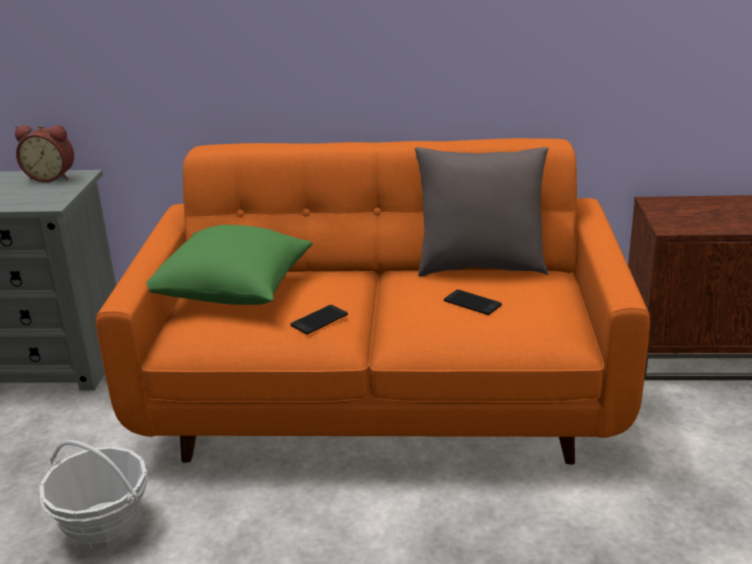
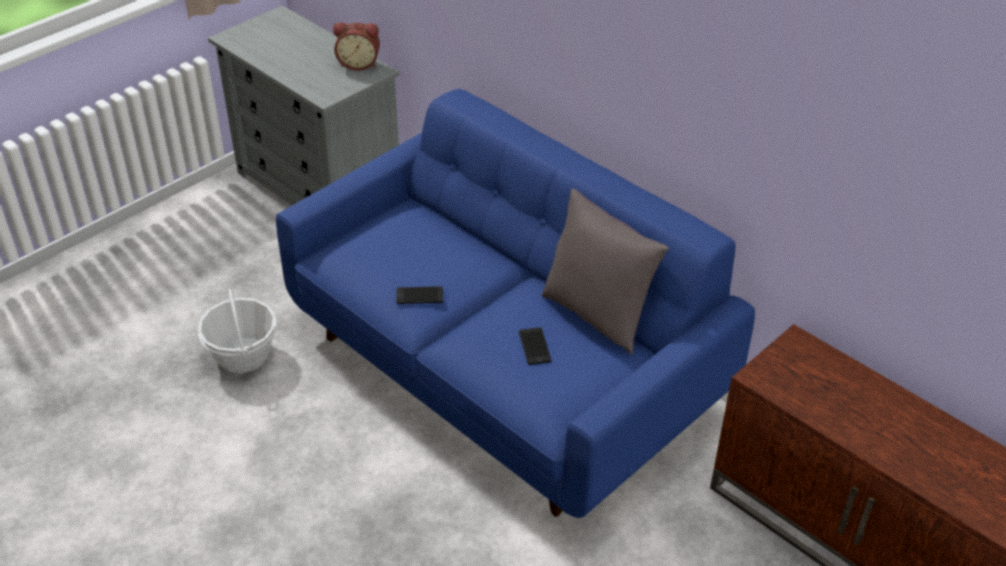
camera: 40 degrees right, 15 degrees up
(51, 177) = (359, 64): alarm clock -> alarm clock turned 45 degrees counterclockwise
(232, 291) = (404, 233): green pillow -> none
(382, 396) = (504, 370): orange sofa -> blue sofa

